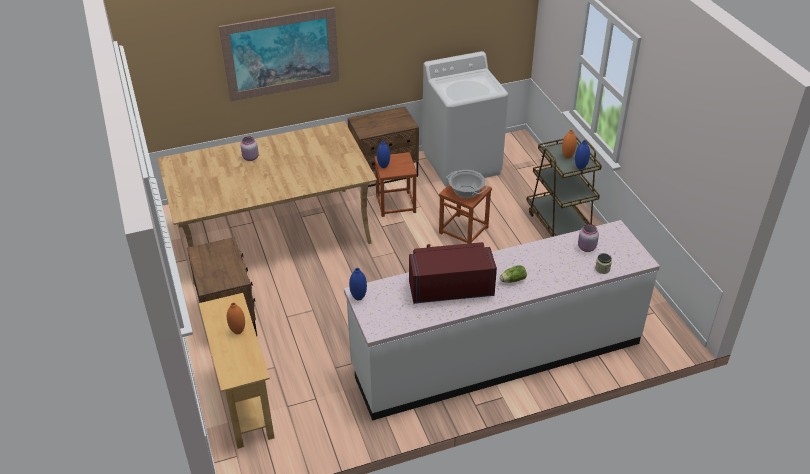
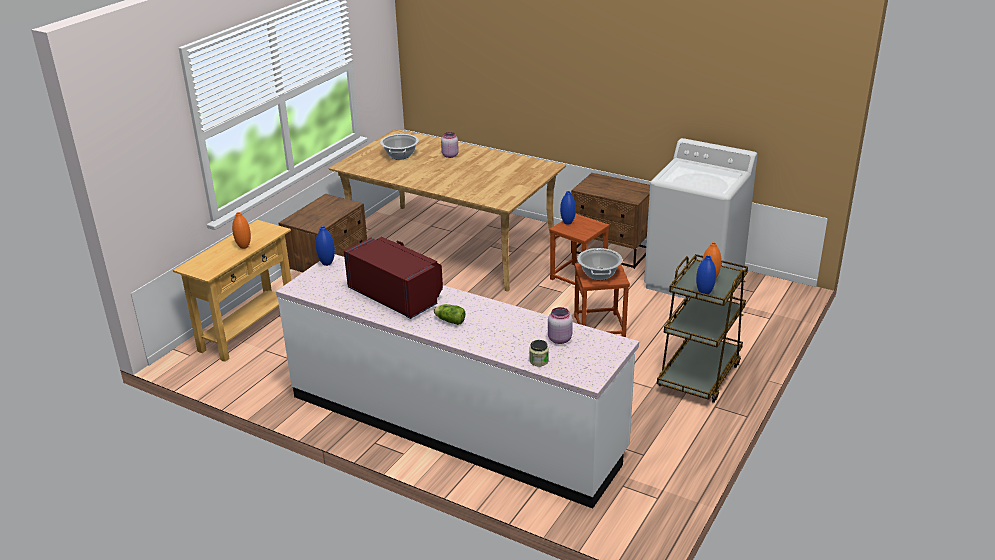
camera: 50 degrees right, 10 degrees down
(211, 179) = (400, 155): none -> cooking pot
(281, 54) = (533, 72): picture -> none

